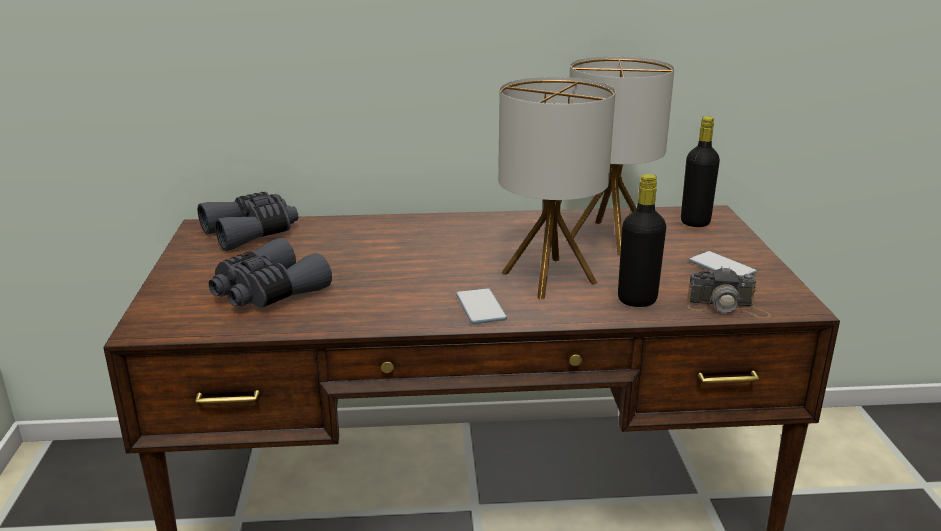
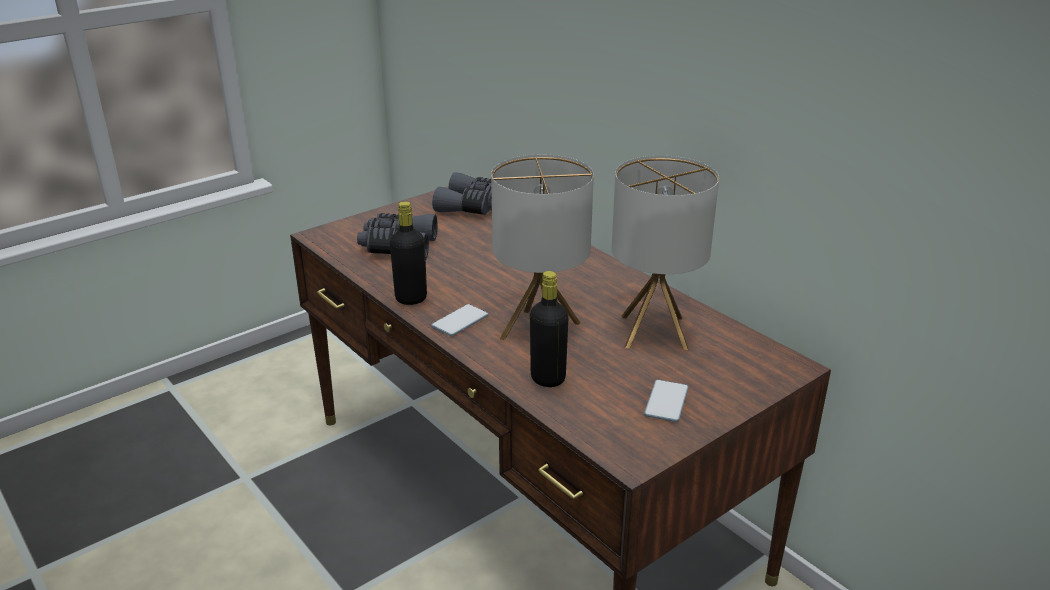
camera: 55 degrees right, 5 degrees up
(695, 222) = (754, 363): black bottle -> black bottle (411, 298)
(727, 307) = (586, 423): camera -> none

